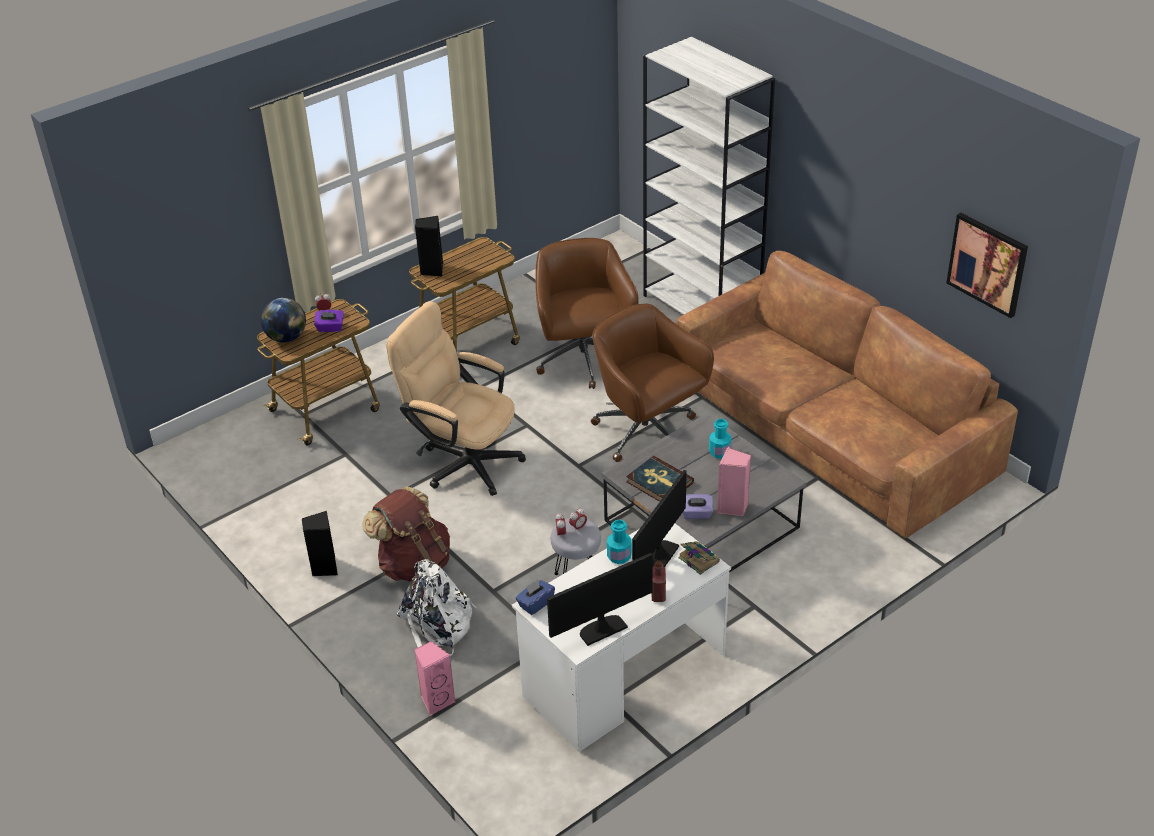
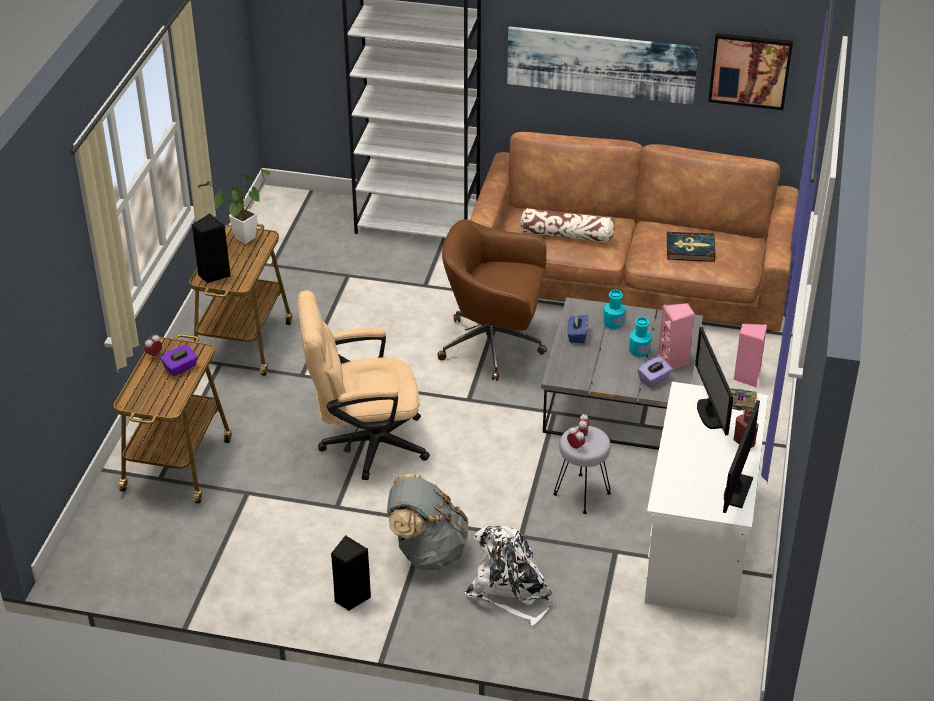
camera: 40 degrees left, 0 degrees up
(286, 338) = (147, 396): globe -> none
(413, 564) = (427, 551): brown backpack -> grey backpack
(436, 700) = (581, 646): pink speaker -> pink speaker (746, 377)
(482, 253) = (242, 240): none -> potted plant
(535, 604) = (664, 499): blue tissue box -> blue tissue box (577, 335)
(584, 361) = (369, 311): brown office chair -> none
(619, 556) = (680, 430): turquoise bottle -> turquoise bottle (639, 351)
(659, 482) = (596, 369): book -> book (690, 249)
(766, 361) = (566, 235): none -> pillow
(864, 210) = (601, 64): none -> picture

